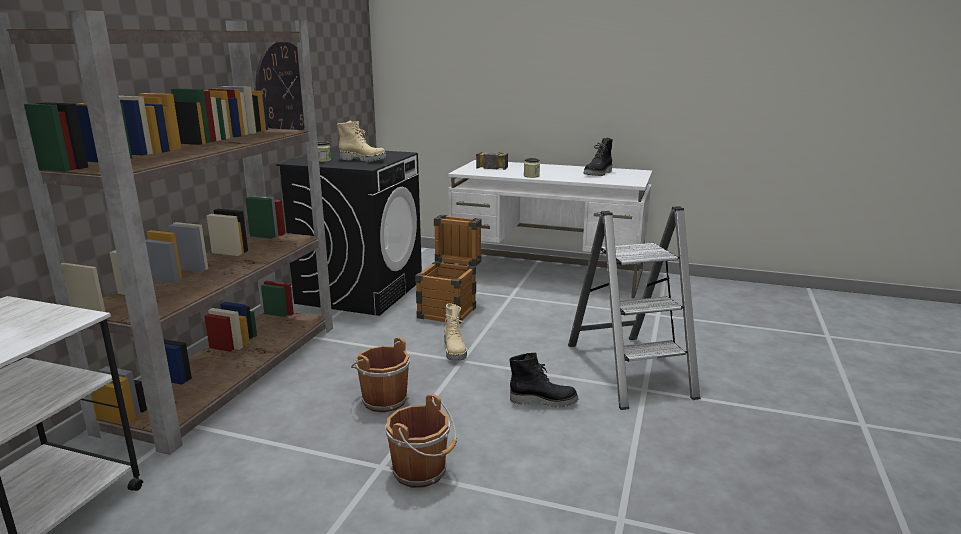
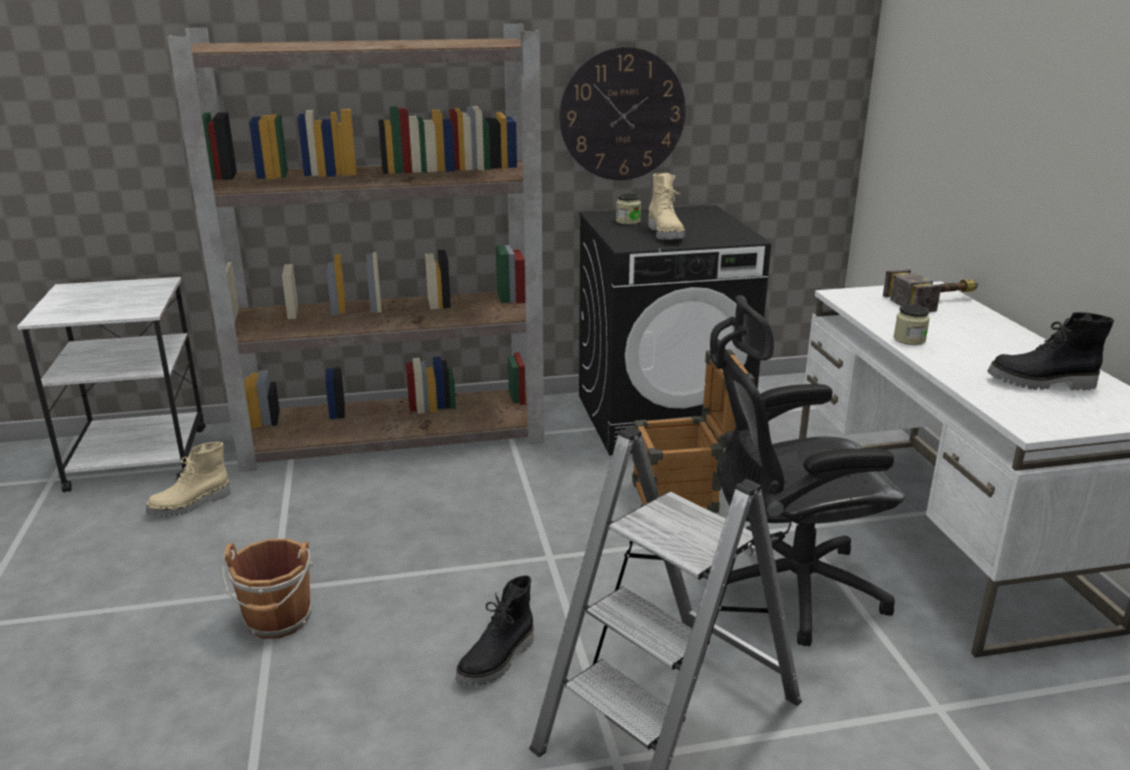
camera: 60 degrees right, 5 degrees up
(382, 400) = (407, 538): brown bucket -> none
(455, 351) = (571, 543): beige boot -> beige boot (191, 505)
(543, 400) = (498, 661): black boot -> black boot turned 60 degrees clockwise
(555, 314) = (788, 589): none -> office chair

